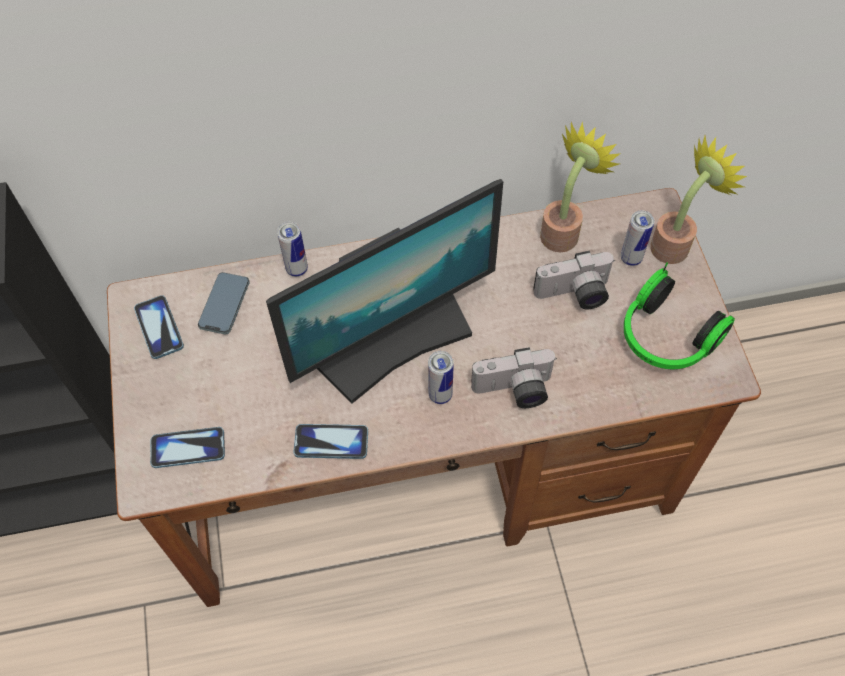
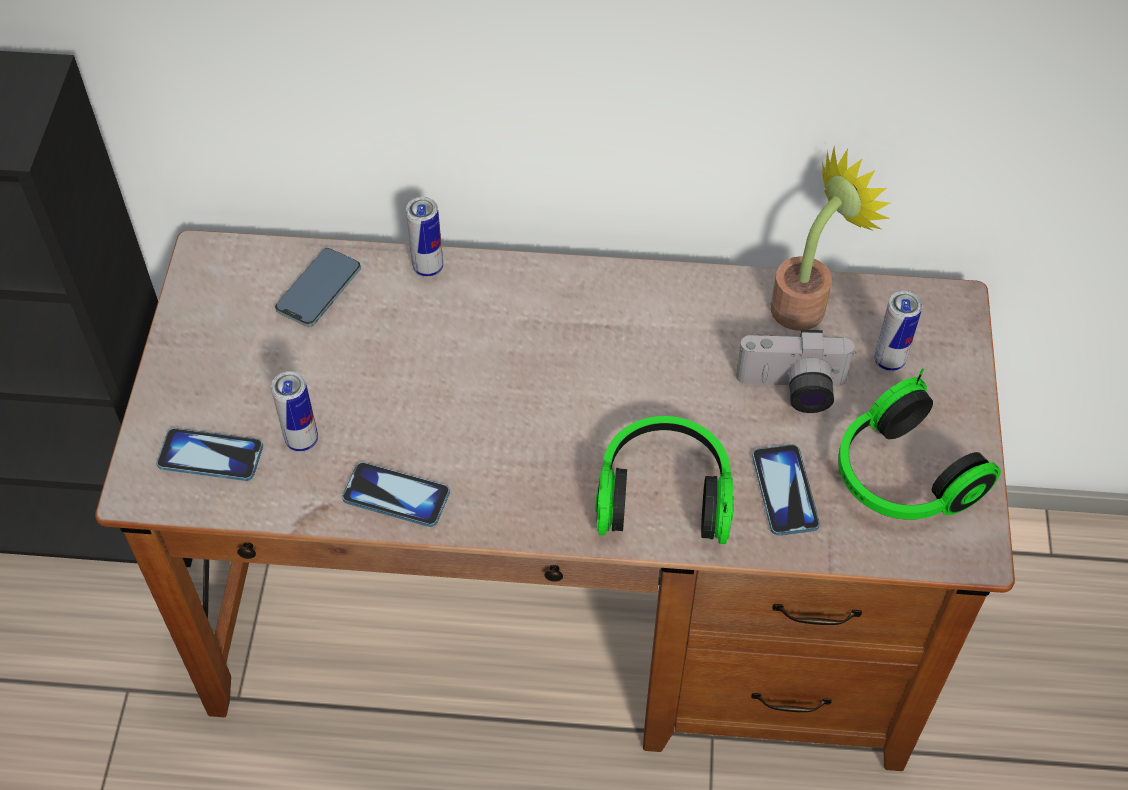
camera: 15 degrees right, 5 degrees down
(159, 328) = (226, 299): phone -> phone (784, 491)
(394, 342) = (523, 391): monitor -> none
(440, 395) = (561, 473): can -> can (302, 440)
(514, 391) = (664, 494): camera -> headphones
(675, 243) = (960, 356): potted plant -> none

